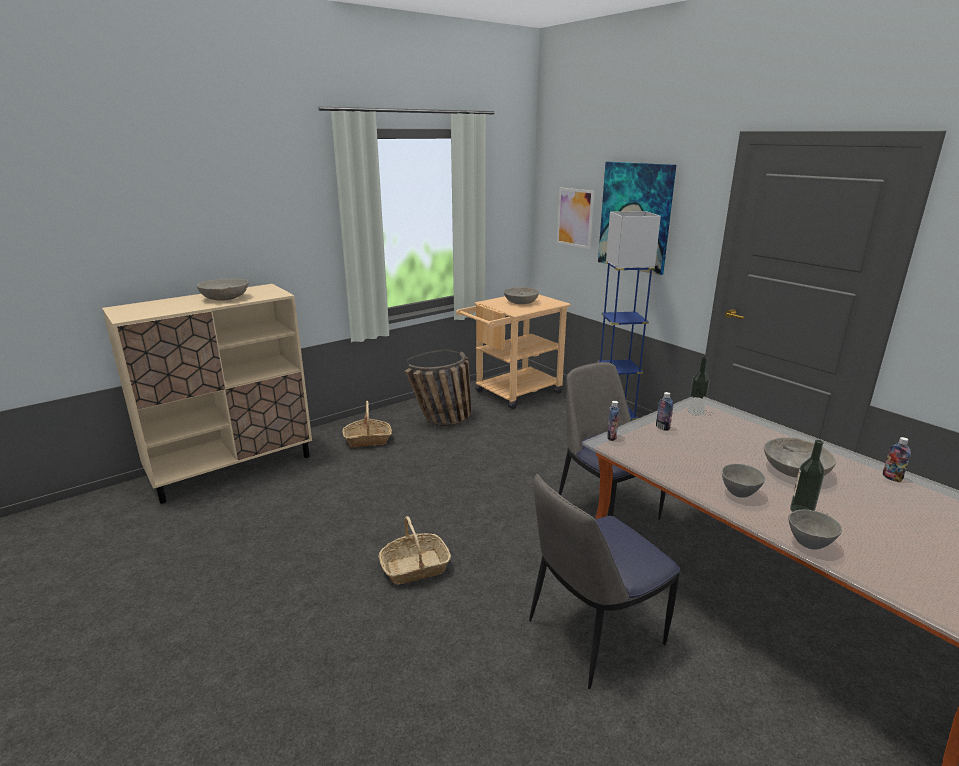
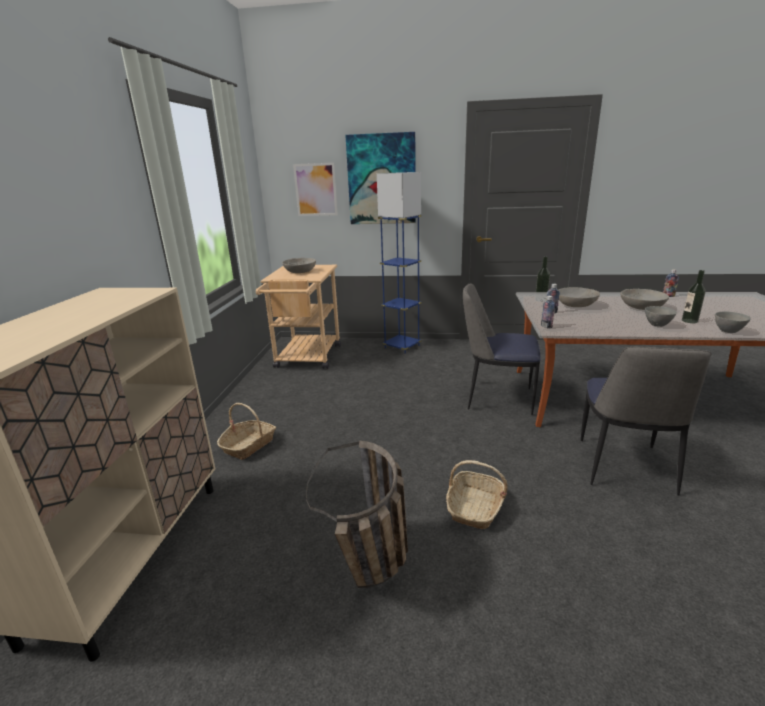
camera: 45 degrees left, 0 degrees up
(225, 298) = (86, 310): grey bowl -> grey bowl (575, 305)
(442, 421) = (289, 400): basket -> basket (374, 570)

